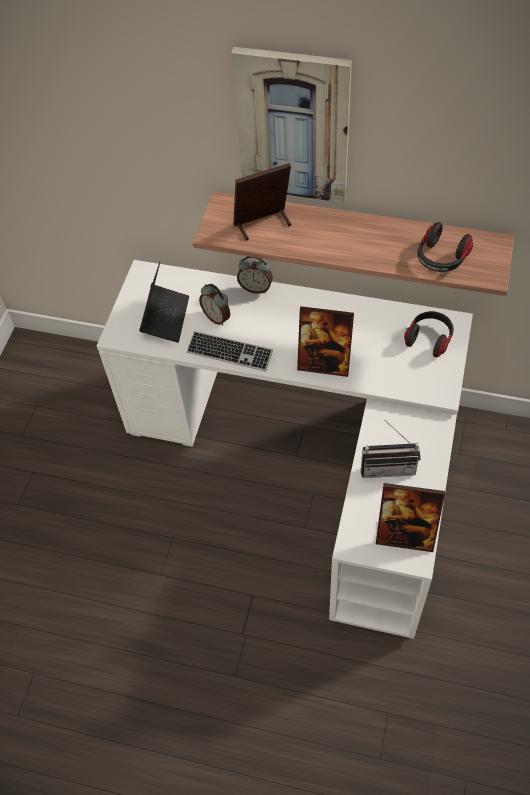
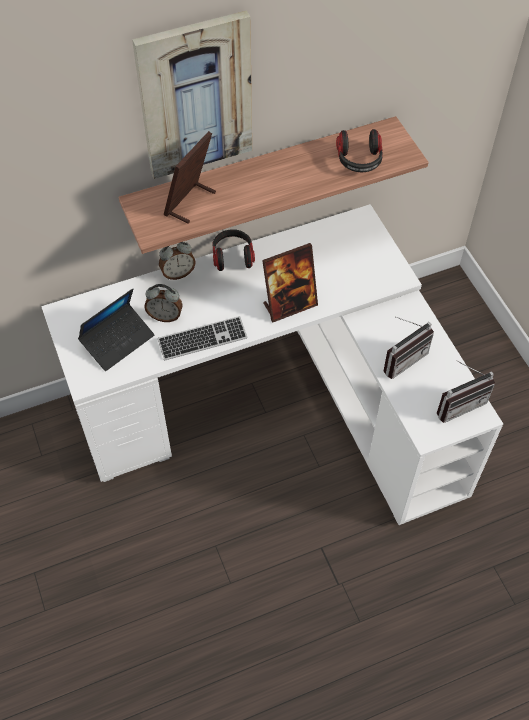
camera: 40 degrees left, 0 degrees up
(165, 317) = (118, 341): laptop -> laptop turned 75 degrees clockwise
(405, 535) = (458, 403): picture frame -> radio
(429, 339) = (355, 241): headphones -> headphones (233, 256)

